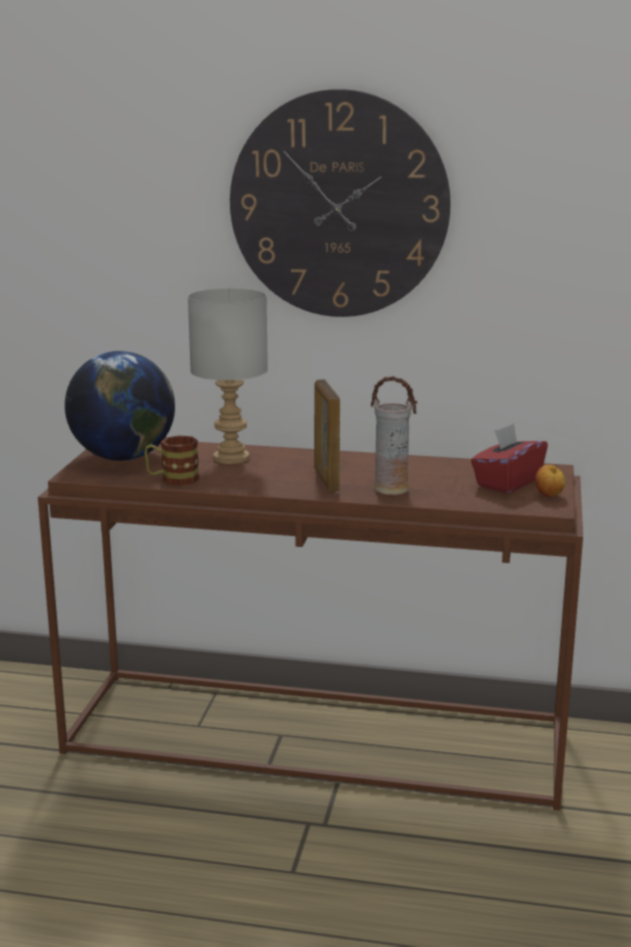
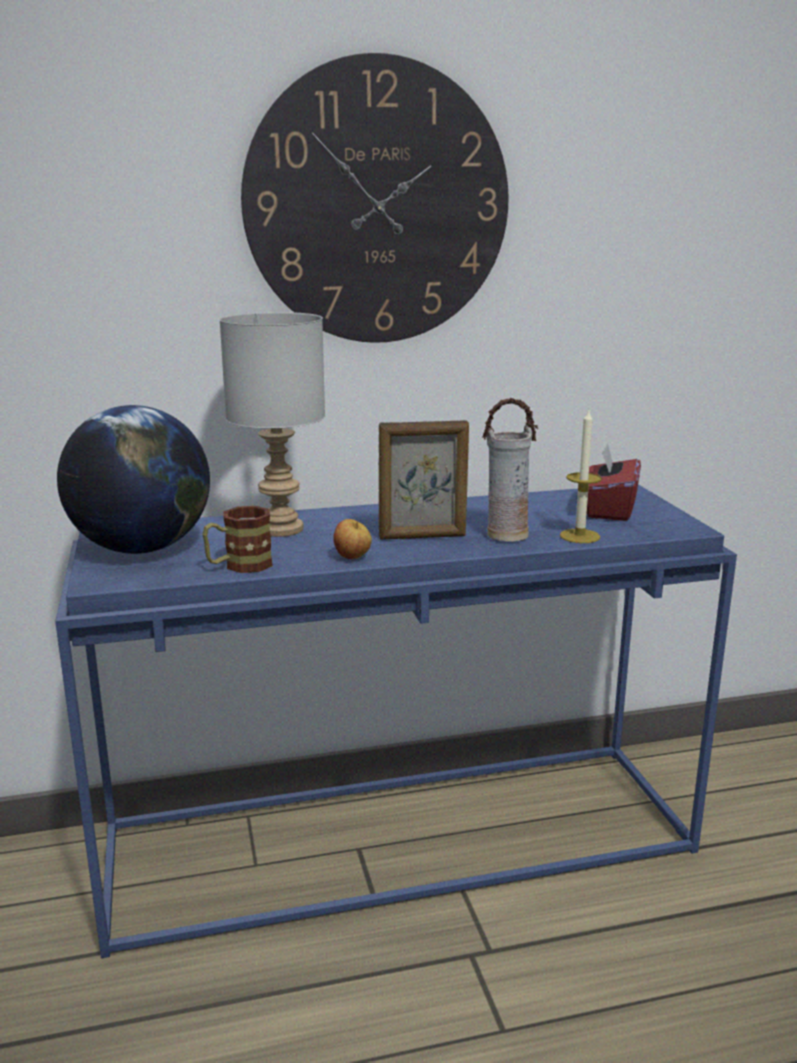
camera: 25 degrees left, 0 degrees up
(319, 736) = (401, 837): brown console table -> blue console table
(326, 480) = (422, 536): picture frame -> picture frame turned 60 degrees counterclockwise
(448, 499) = (579, 536): none -> candle
(549, 496) = (667, 517): apple -> apple (353, 558)

